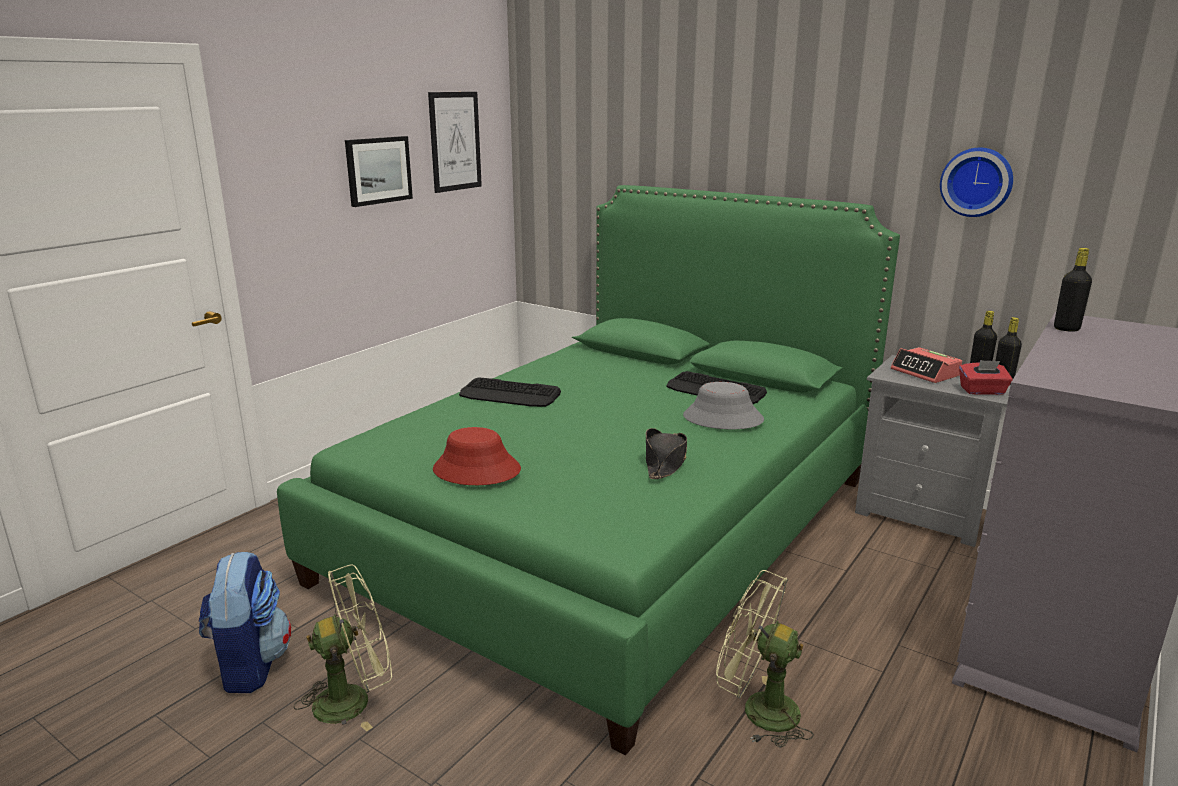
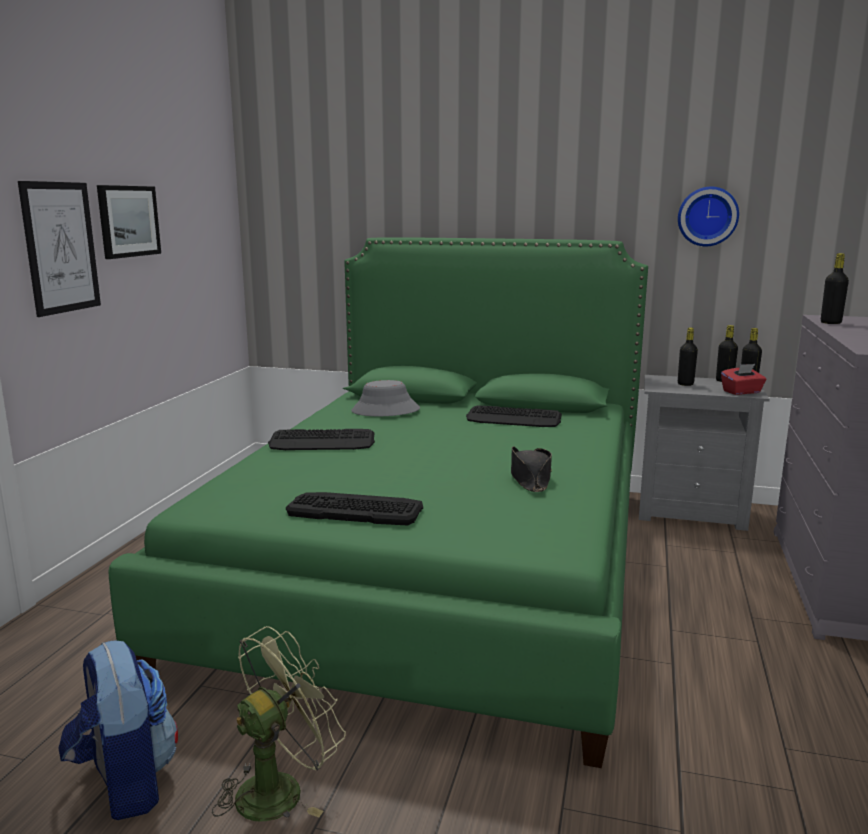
camera: 20 degrees left, 5 degrees down
(455, 141) = (193, 197): picture -> picture (61, 247)
(476, 470) = (355, 509): red hat -> keyboard
(722, 418) = (543, 439): grey hat -> grey hat (385, 410)
(758, 710) = (684, 697): green fan -> none
(925, 373) = (685, 384): alarm clock -> black bottle

